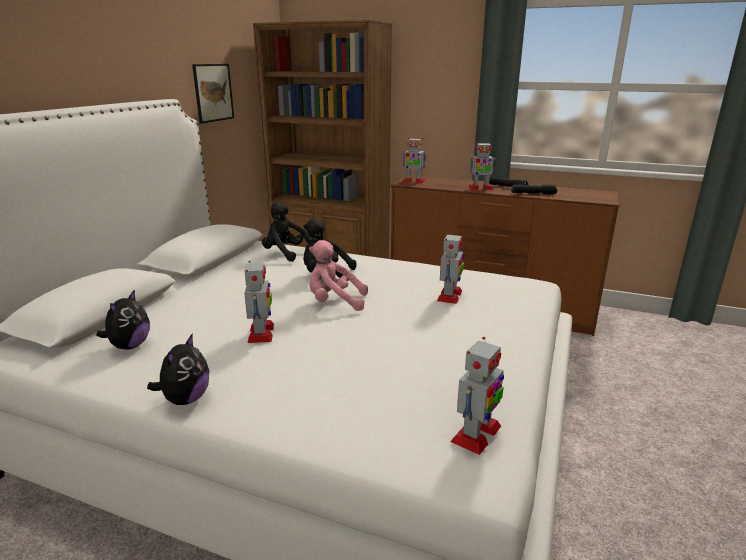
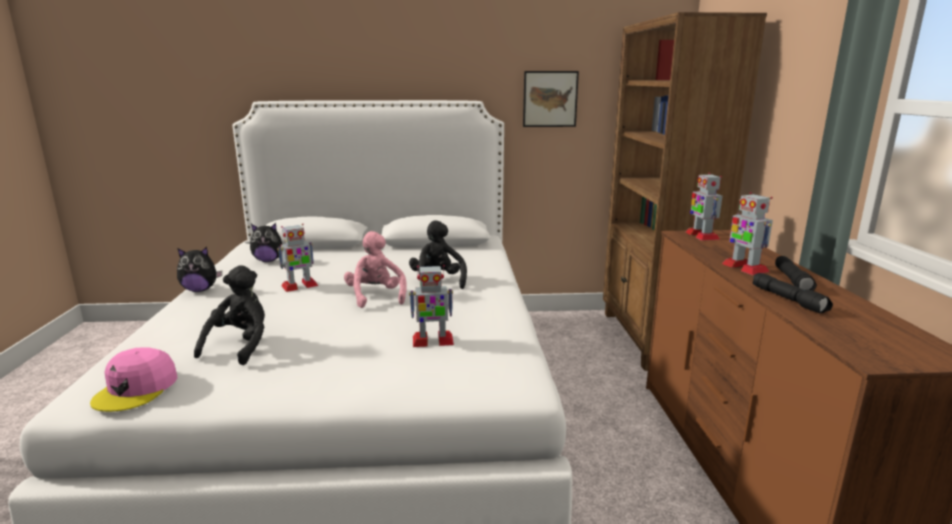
camera: 65 degrees right, 5 degrees down
(286, 253) = (475, 259): black plush toy -> black plush toy (240, 346)
(476, 434) = (137, 389): toy robot -> pink cap

